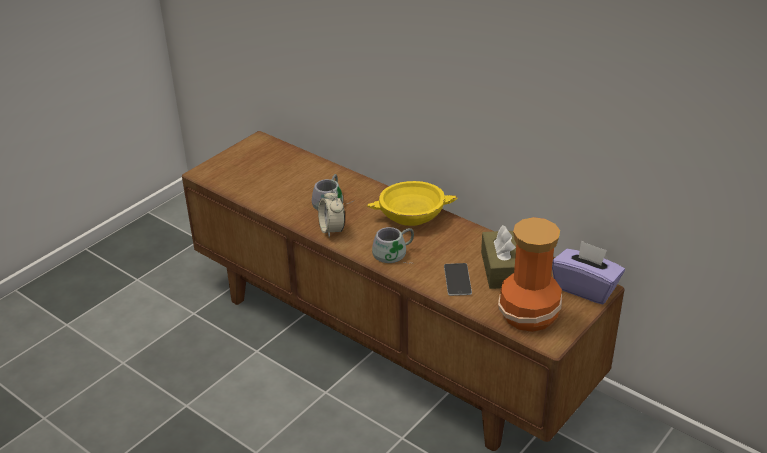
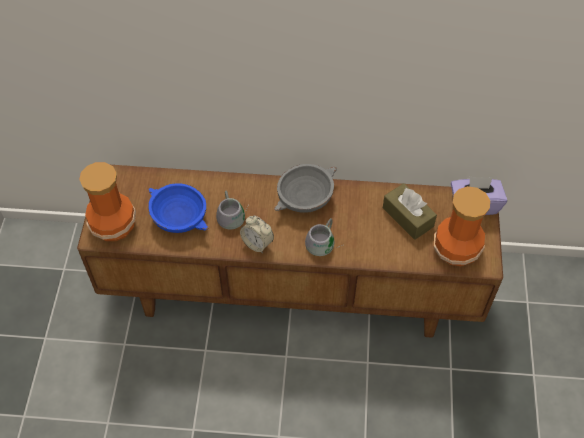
camera: 35 degrees left, 20 degrees up
(226, 171) = (114, 225): none -> vase
(283, 186) = (178, 217): none -> blue bowl
(411, 216) = (305, 198): yellow bowl -> grey bowl
(457, 279) = (386, 243): phone -> none

